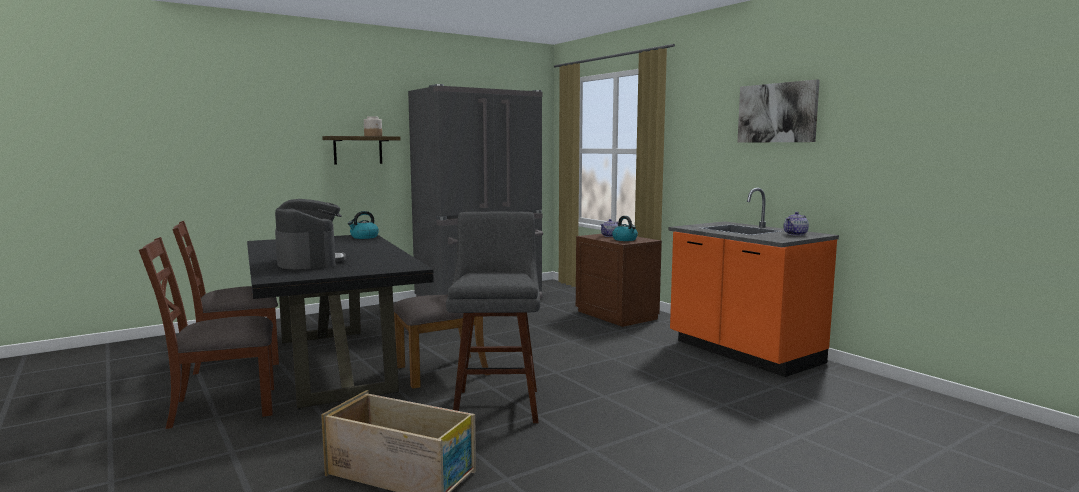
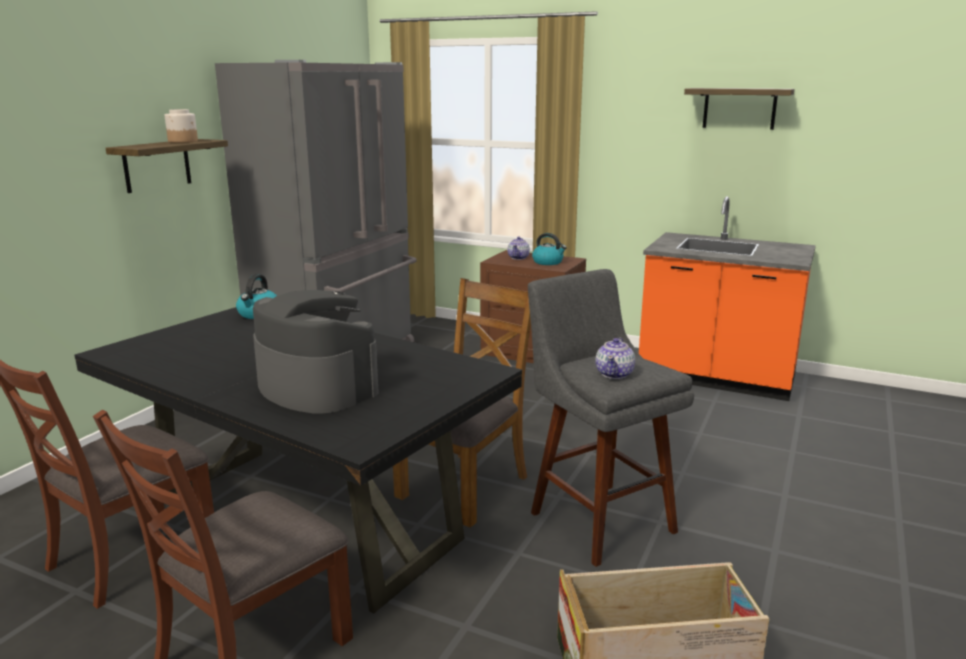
camera: 30 degrees left, 10 degrees up
(777, 113) = (739, 108): picture -> shelf
(795, 234) = (783, 249): teapot -> teapot (615, 374)

